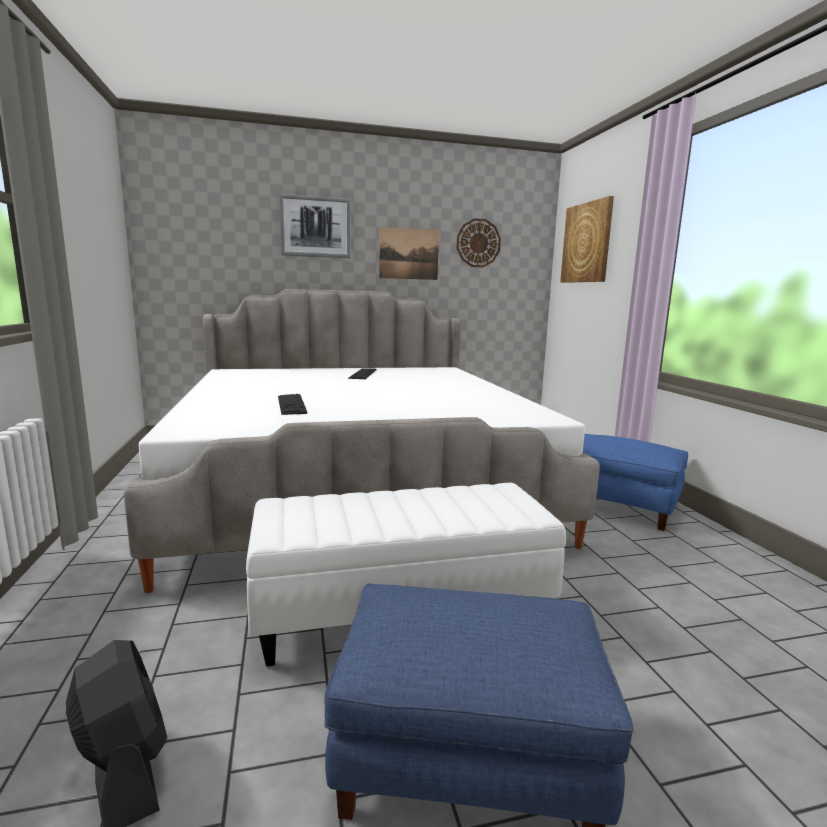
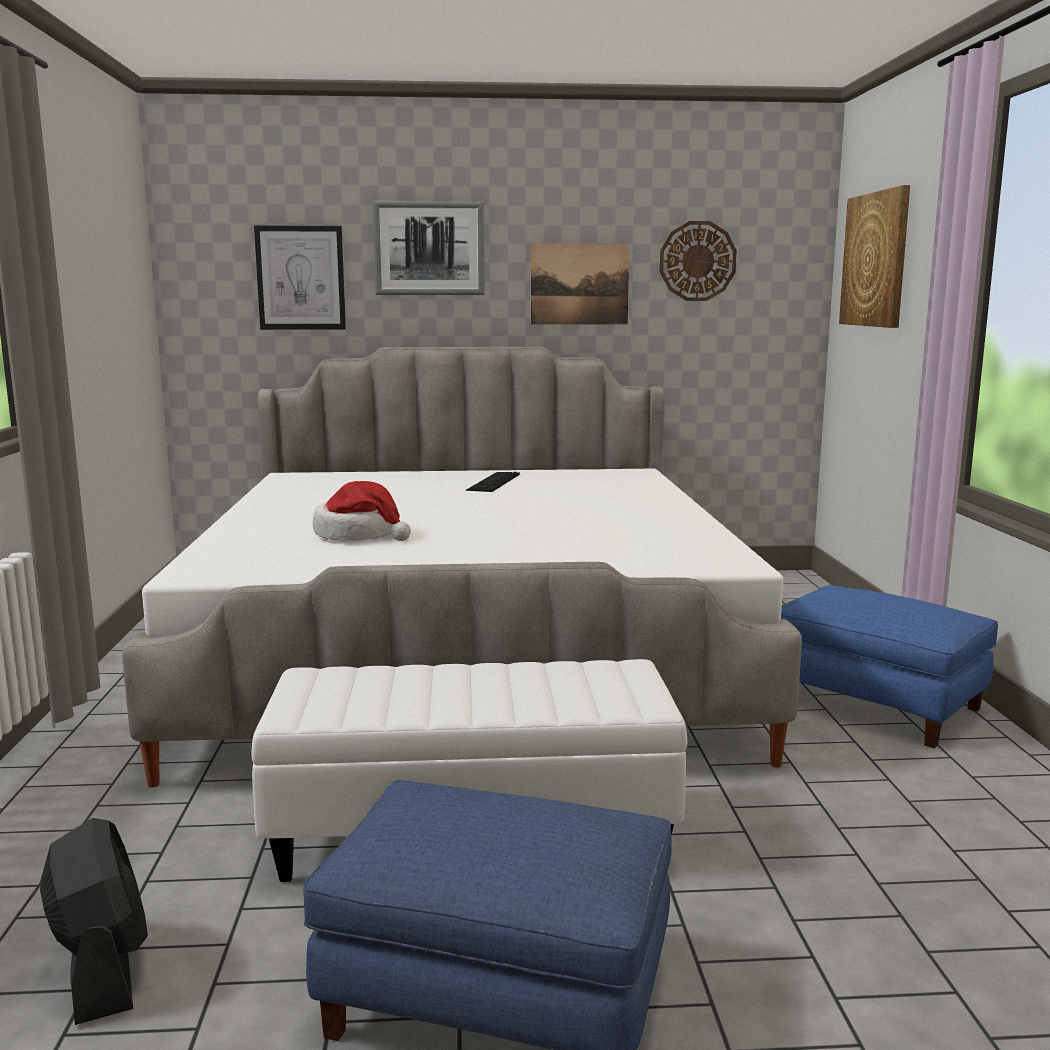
camera: 10 degrees right, 0 degrees up
(231, 242) = (301, 278): none -> picture
(291, 404) = (359, 535): keyboard -> hat

